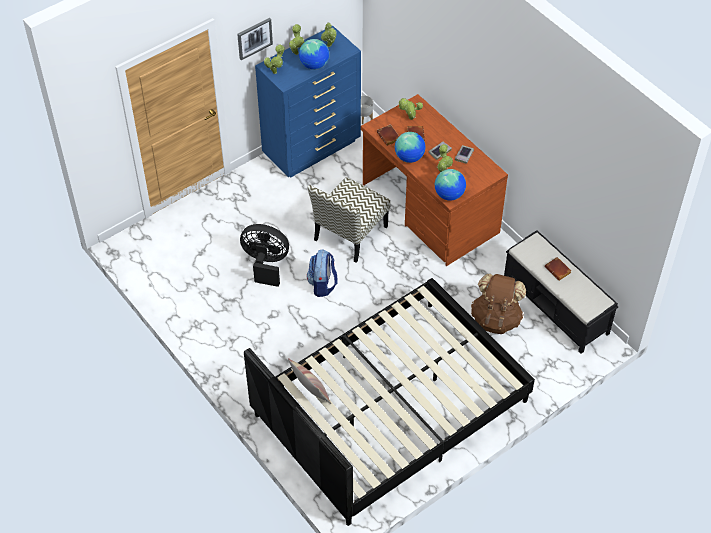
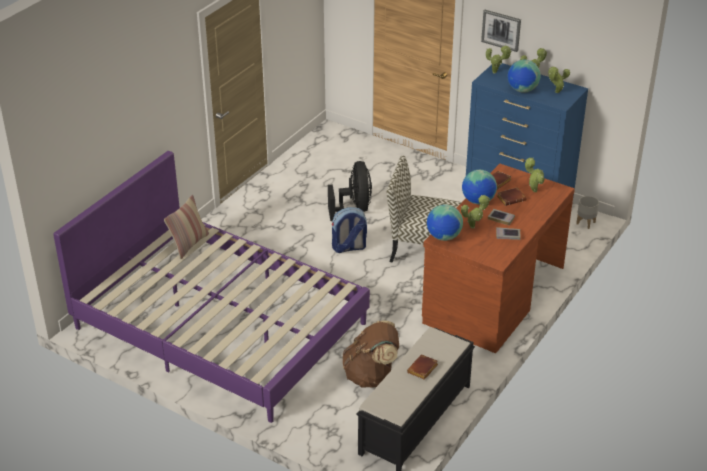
camera: 70 degrees right, 15 degrees down
(390, 408) = (220, 325): black bed -> purple bed

